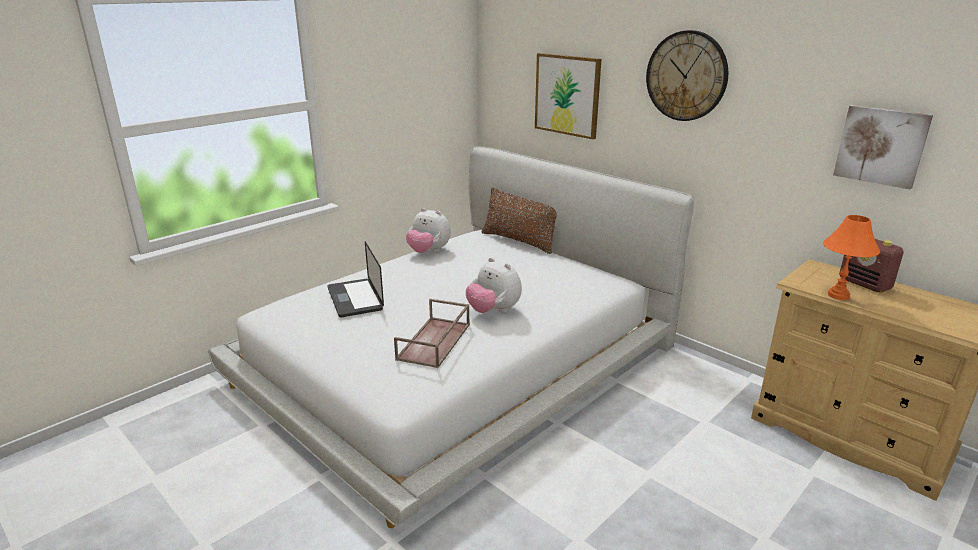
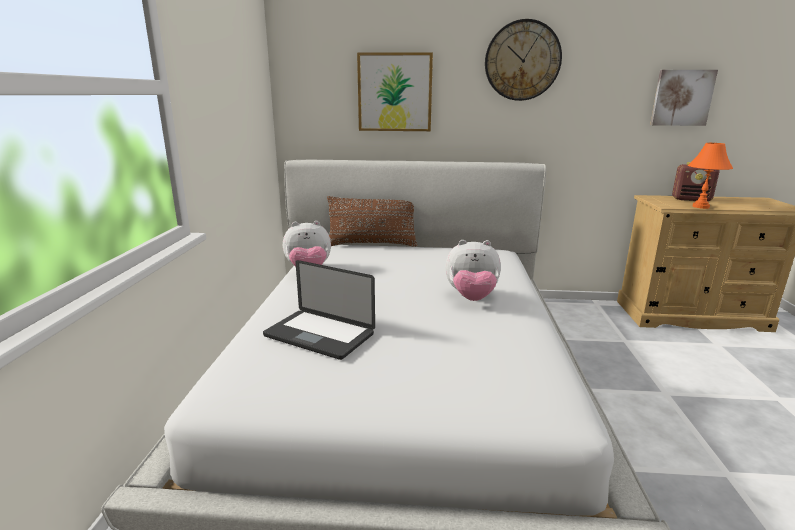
camera: 40 degrees left, 5 degrees down
(434, 342) = (484, 342): brown tray -> none

